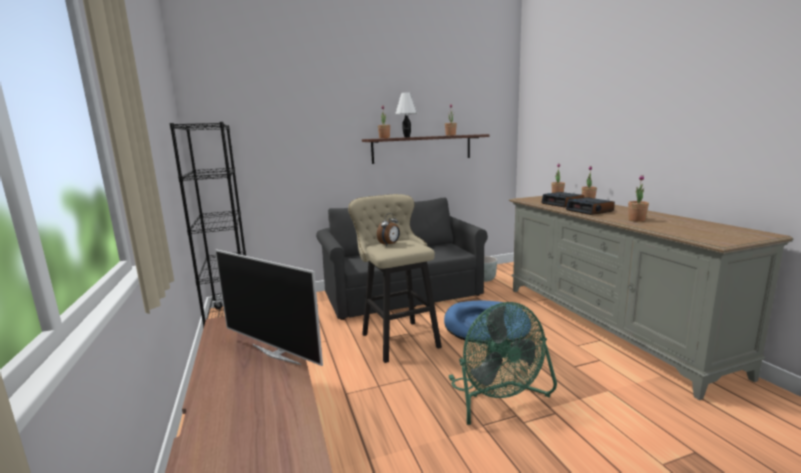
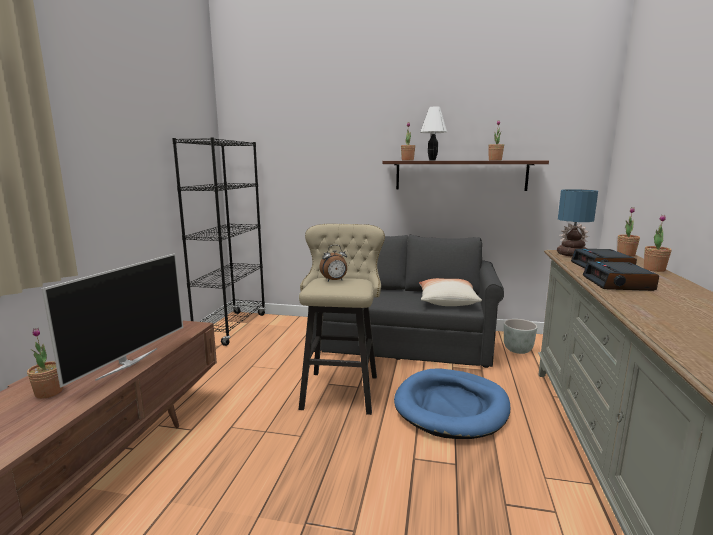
camera: 30 degrees right, 0 degrees up
(276, 353) = (127, 363): television -> television turned 135 degrees counterclockwise
(438, 251) = (447, 301): none -> pillow
(495, 399) = (354, 499): green fan -> none
(531, 199) = (570, 254): none -> table lamp
(636, 220) = (662, 311): potted plant -> potted plant (49, 392)

